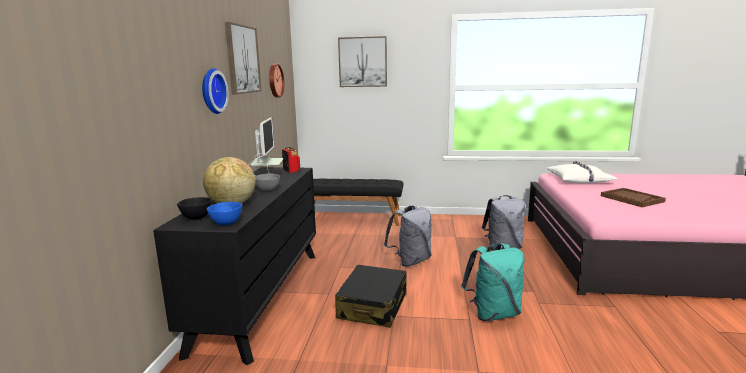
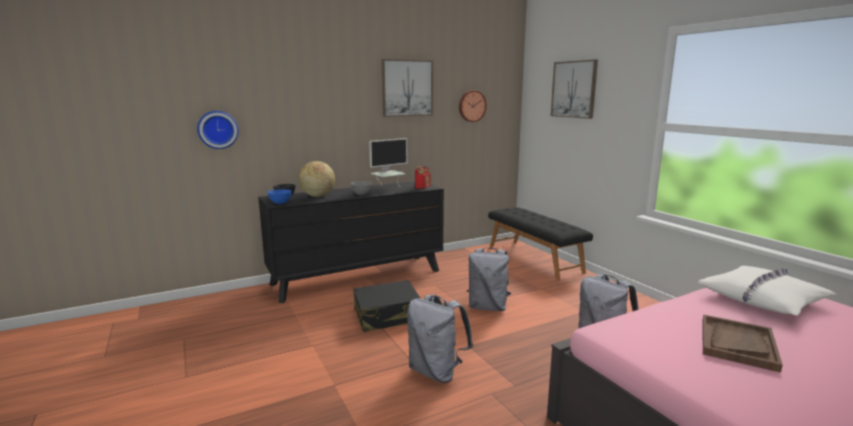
camera: 55 degrees right, 0 degrees up
(211, 91) = (351, 113): wall clock -> wall clock (217, 129)
(493, 314) = (436, 371): turquoise backpack -> grey backpack

